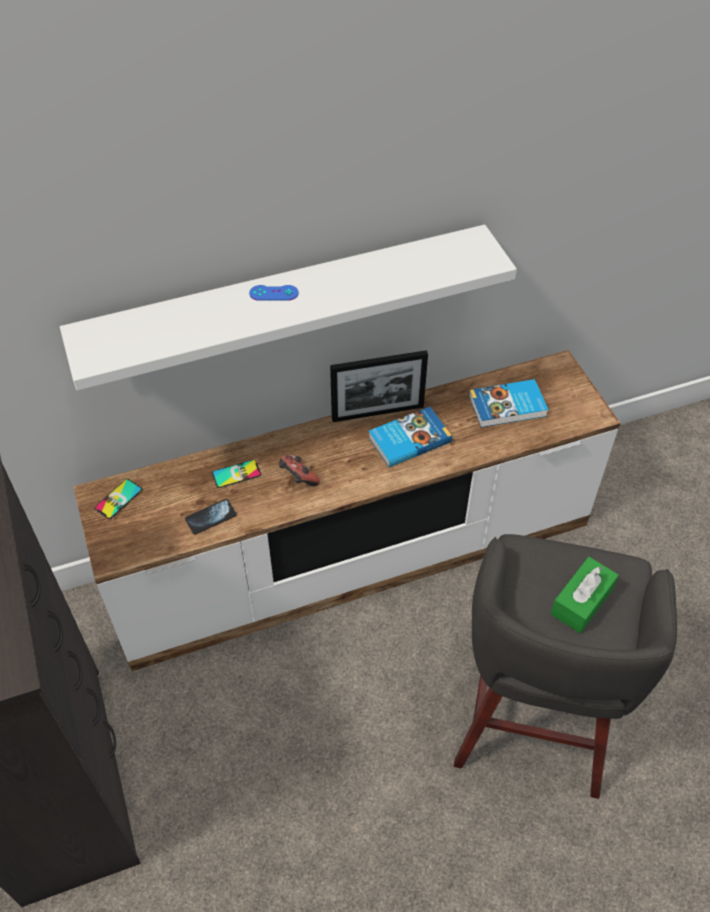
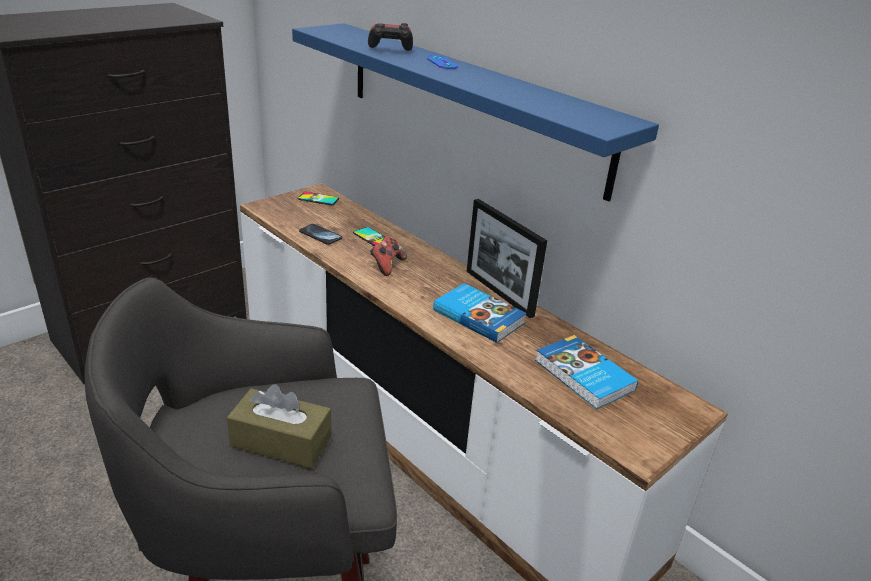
camera: 65 degrees right, 20 degrees down
(218, 320) = (390, 51): none -> game controller
(285, 303) = (469, 103): white shelf -> blue shelf
(581, 601) = (281, 442): green tissue box -> brown tissue box

